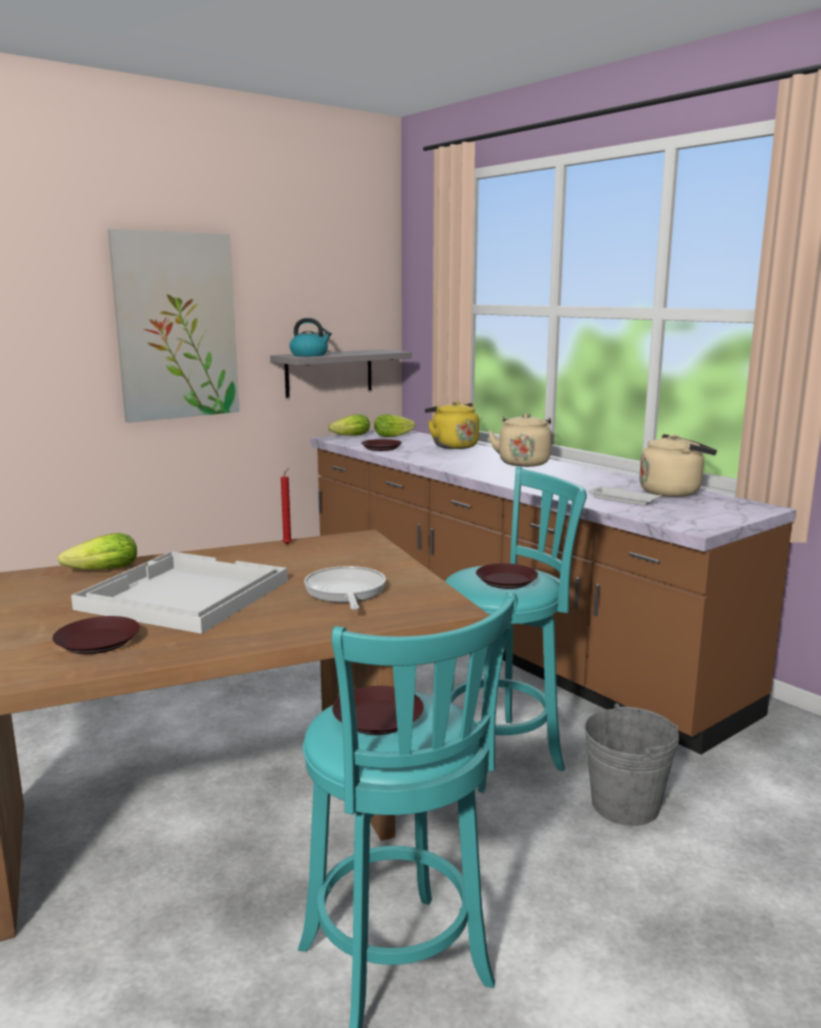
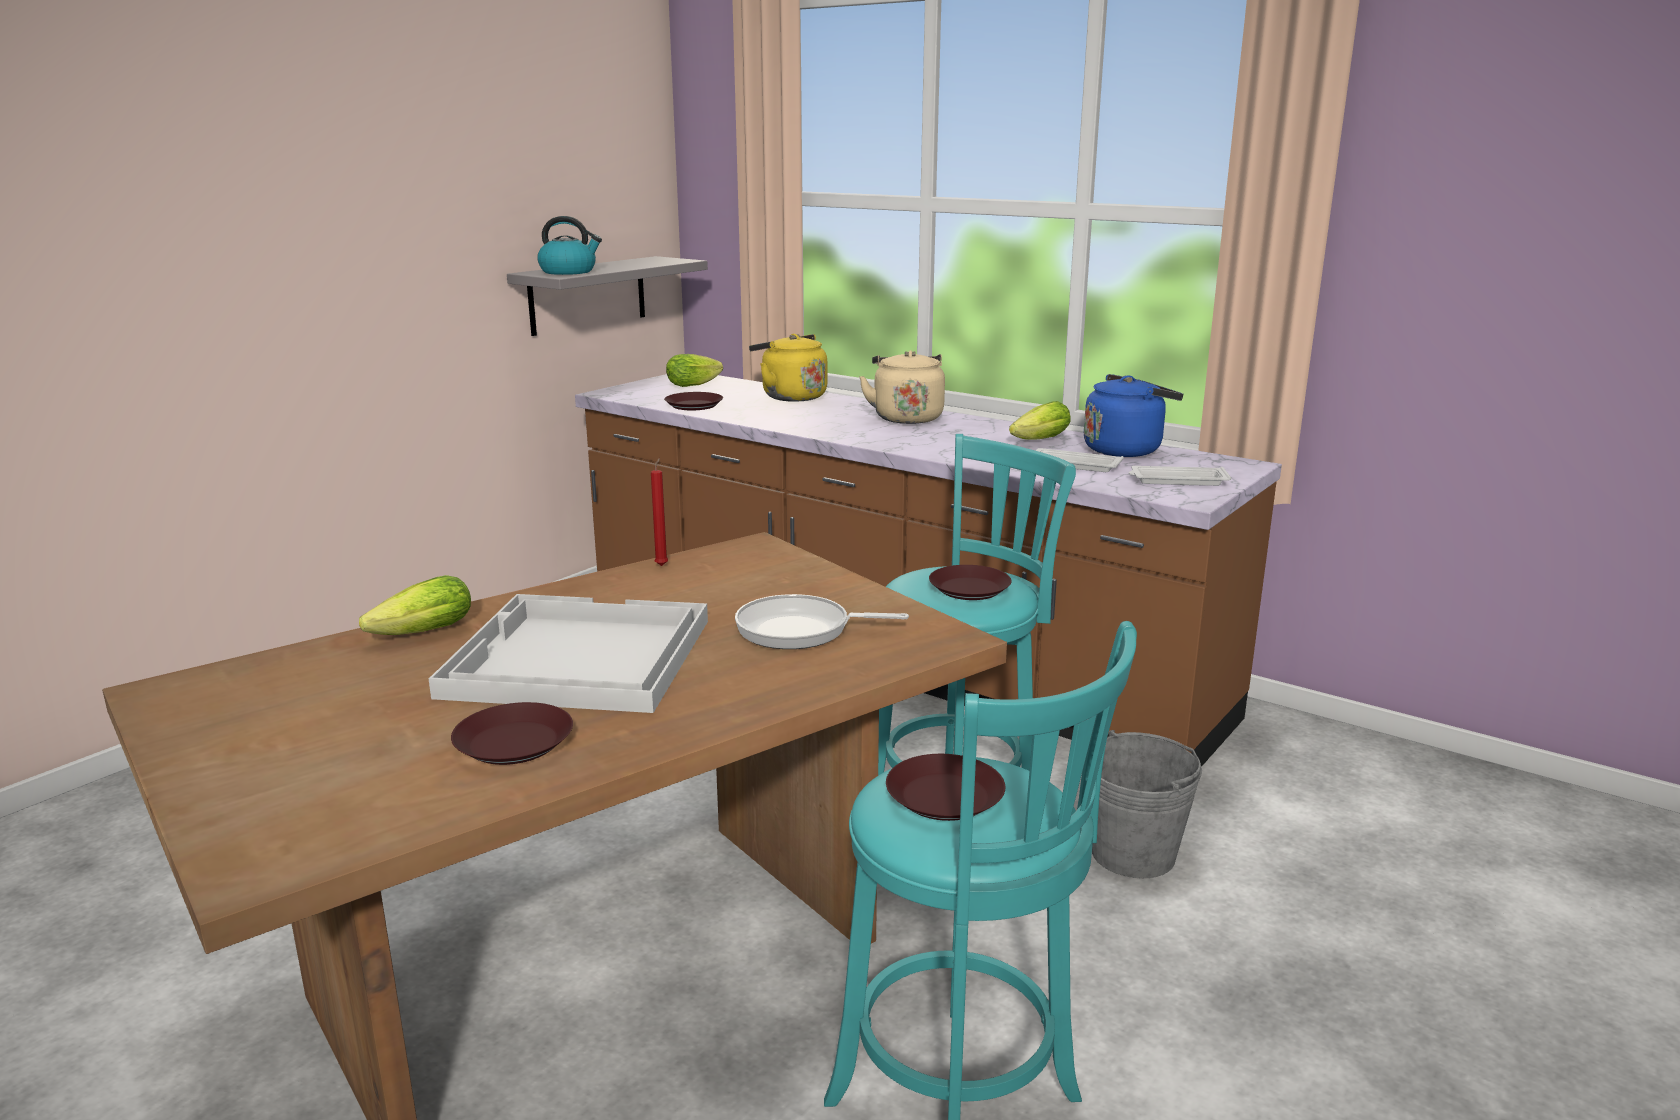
camera: 15 degrees left, 5 degrees up
(176, 326) = (372, 236): picture -> none
(345, 592) = (800, 630): frying pan -> frying pan turned 60 degrees counterclockwise
(348, 436) = (630, 389): lettuce -> lettuce (1036, 441)
(673, 492) = (1125, 450): beige kettle -> blue kettle
(696, 515) = (1177, 481): none -> white tray

